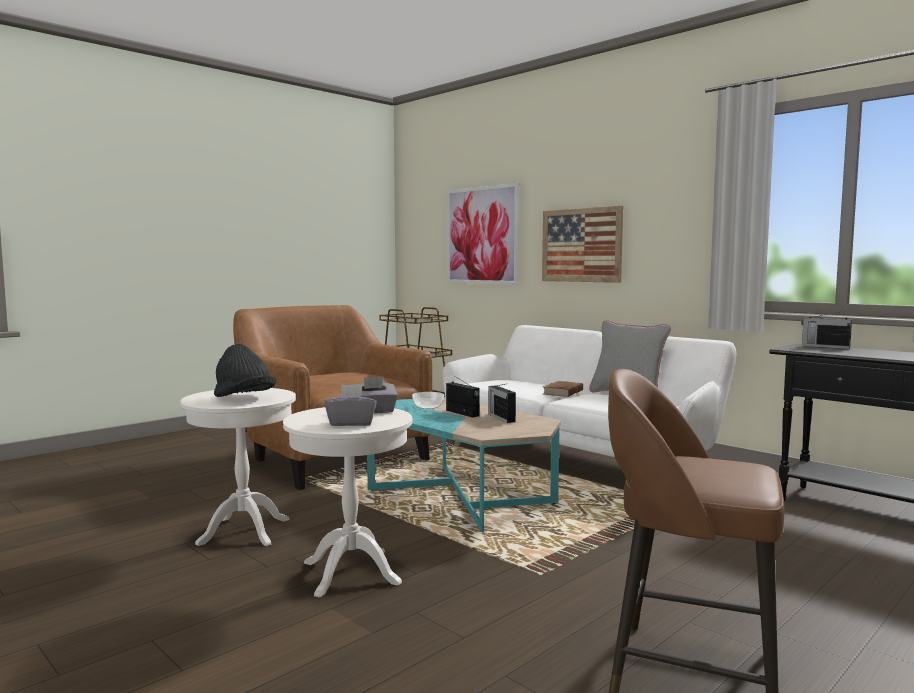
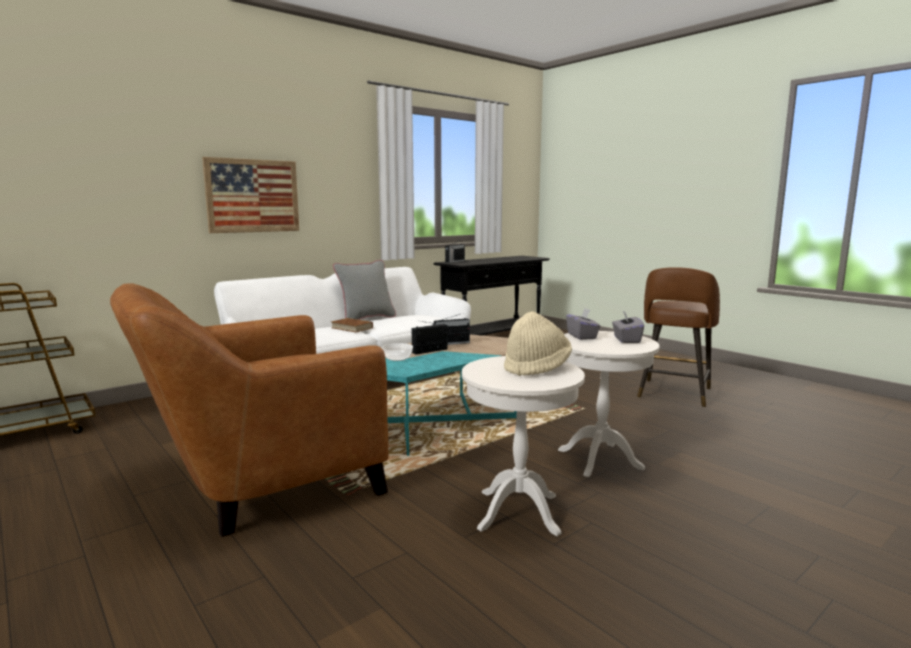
camera: 85 degrees left, 5 degrees up
(244, 399) = (536, 368): black hat -> beige hat
(481, 235) = (95, 178): picture -> none

